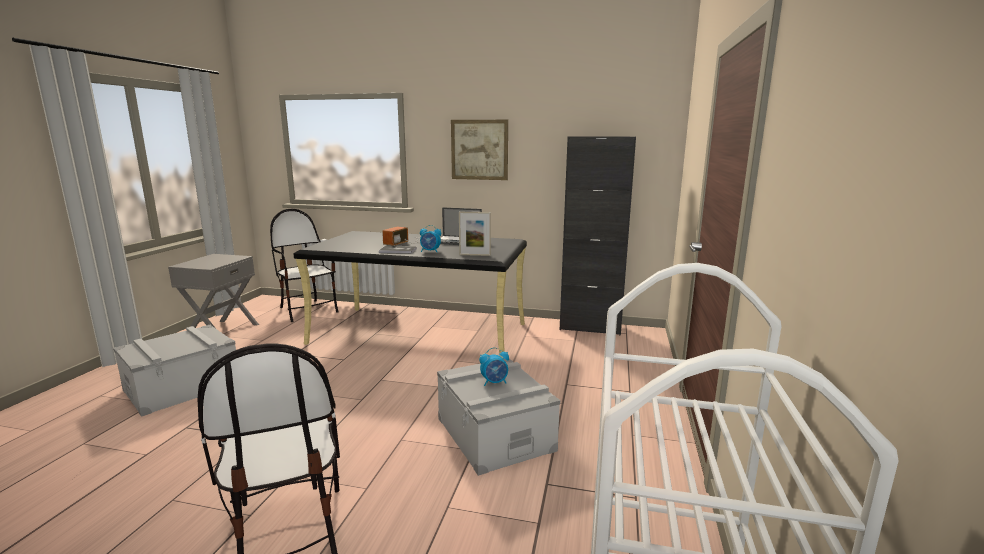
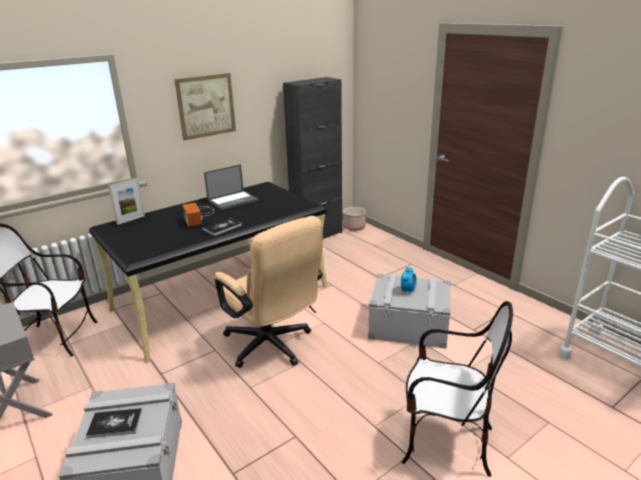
camera: 50 degrees left, 10 degrees up
(174, 342) = (115, 424): none -> book
(372, 379) = (272, 347): none -> beige office chair
(430, 251) = (248, 217): alarm clock -> none
(475, 255) = (288, 207): picture frame -> picture frame (131, 220)
(645, 336) = (354, 226): none -> planter

